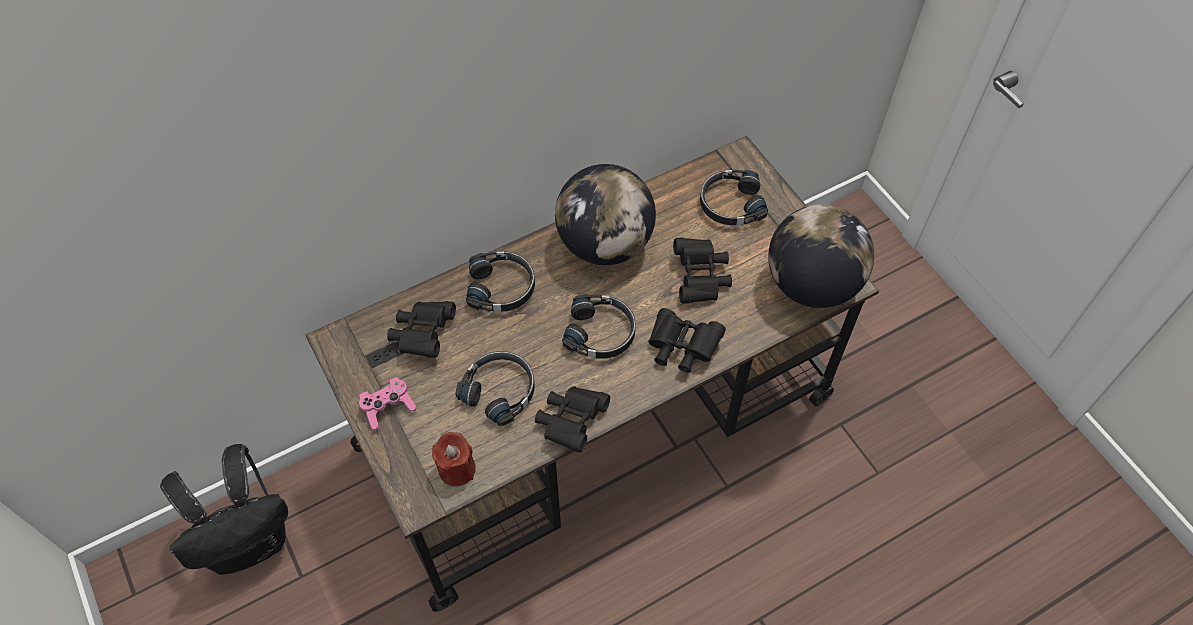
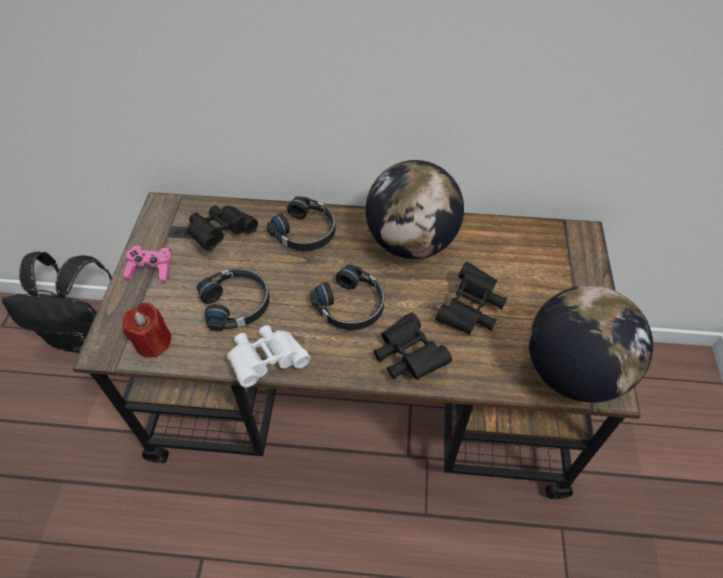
camera: 35 degrees right, 5 degrees down
(571, 422) = (267, 361): black binoculars -> white binoculars
(730, 204) = (544, 266): black headphones -> none

